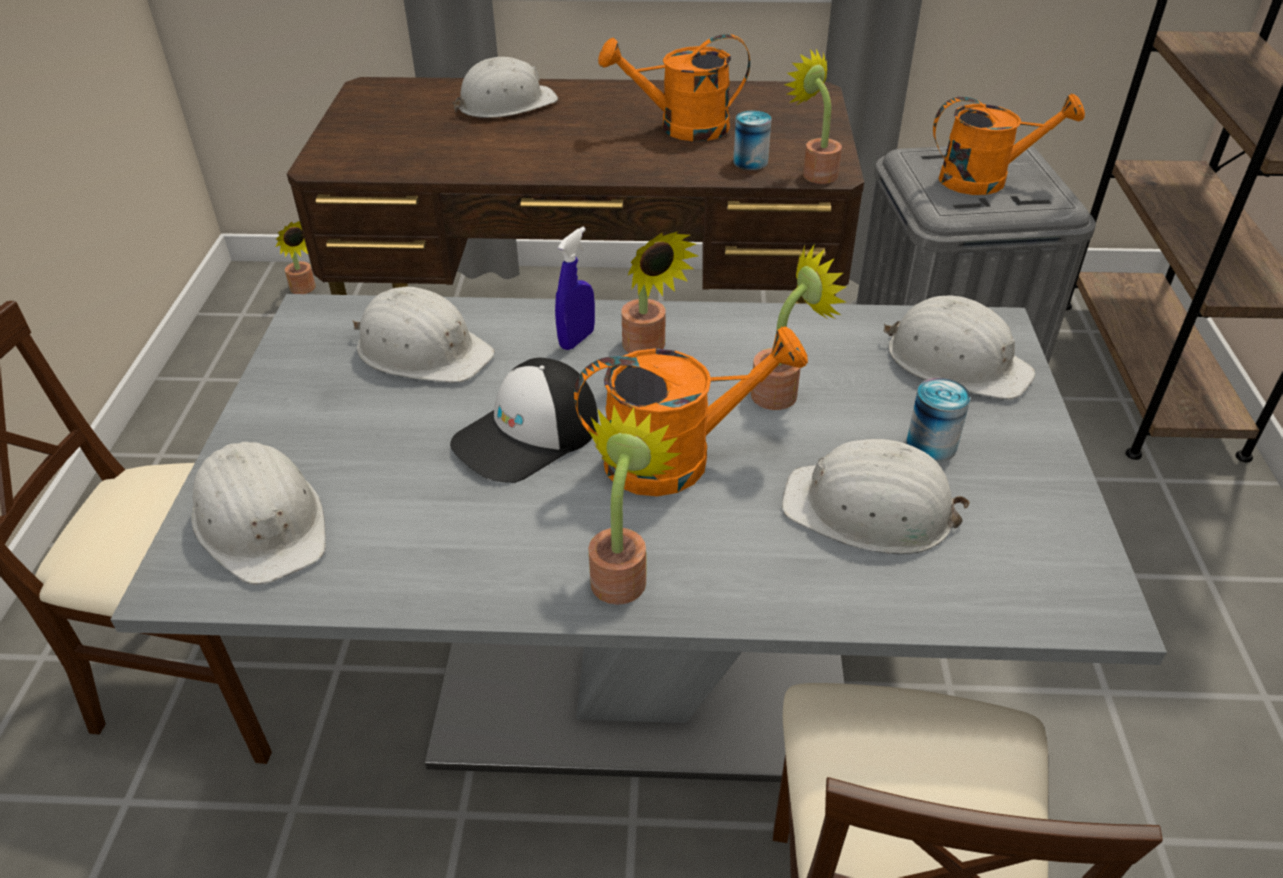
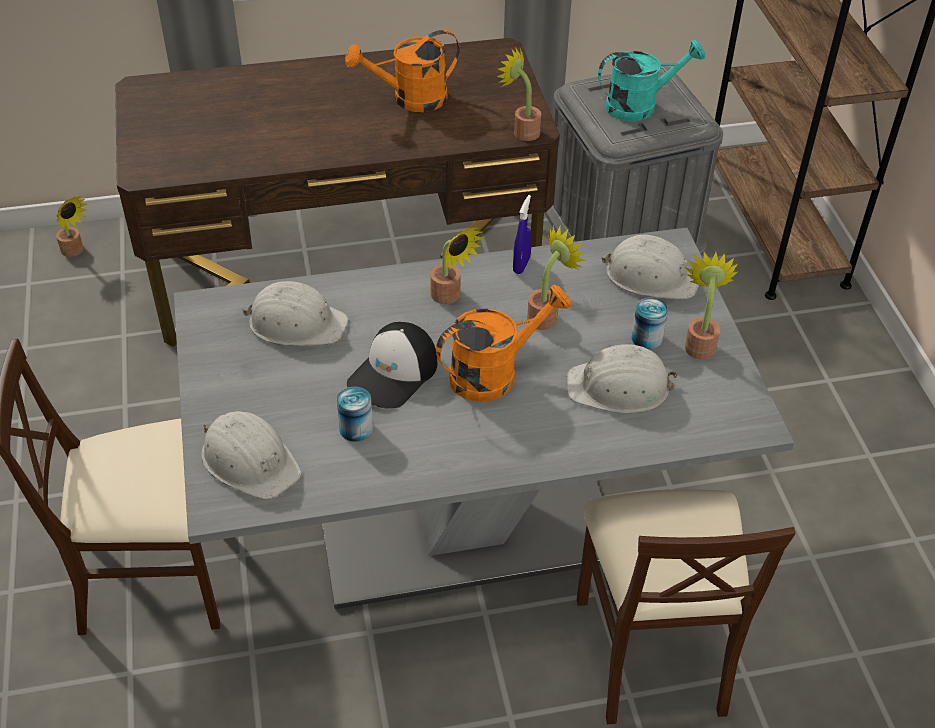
camera: 15 degrees left, 5 degrees up
(506, 104) = (262, 92): white hard hat -> none
(577, 339) = (399, 298): blue spray bottle -> blue spray bottle (521, 265)
(622, 573) = (486, 452): potted plant -> potted plant (700, 343)
(750, 162) = (472, 127): can -> can (356, 428)
(985, 179) = (640, 105): orange watering can -> turquoise watering can

